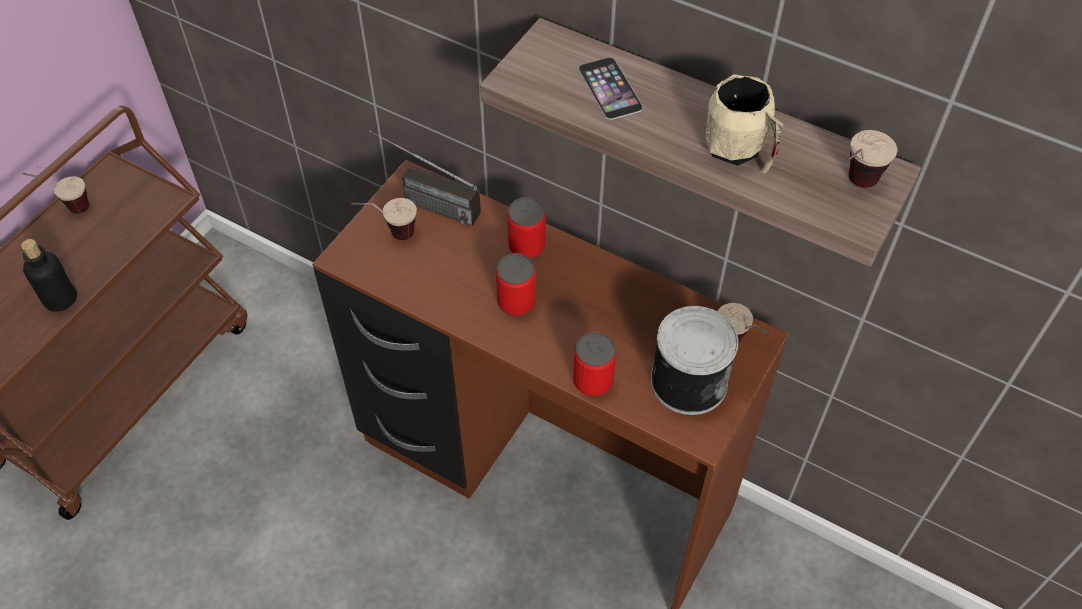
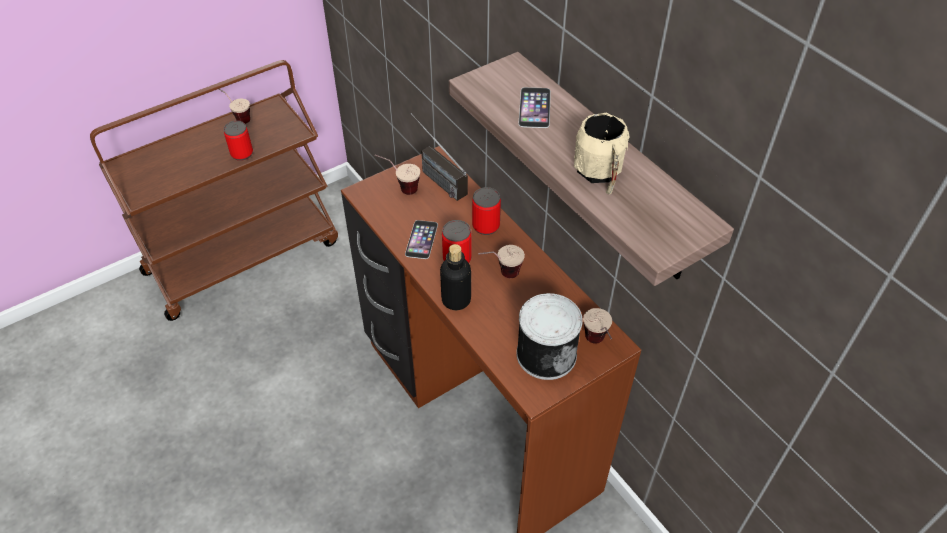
camera: 25 degrees right, 5 degrees down
(60, 299) = (201, 170): bottle -> bottle (456, 300)
(457, 293) = (421, 239): none -> phone
(593, 381) = (478, 328): can -> can (242, 153)
(853, 188) = (669, 225): cup -> cup (500, 275)

